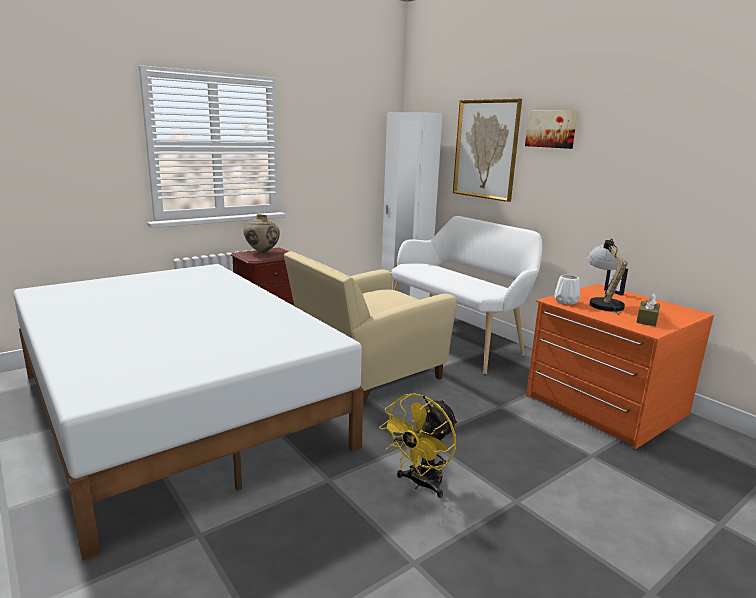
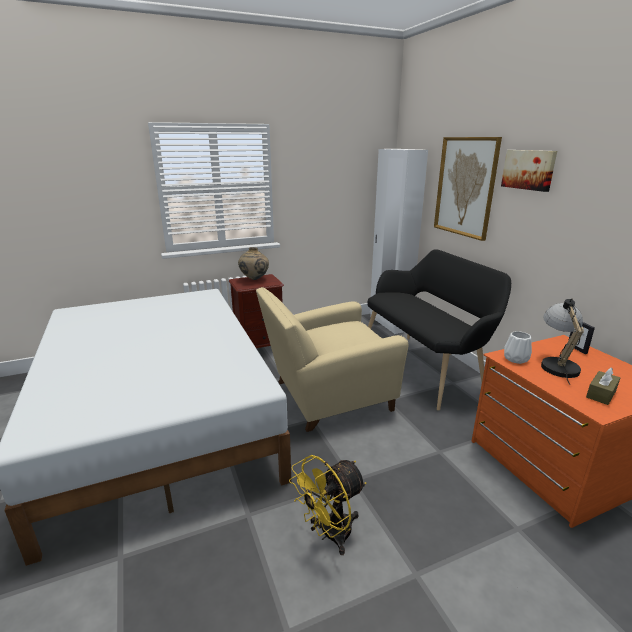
camera: 15 degrees right, 5 degrees up
(457, 339) = (424, 367): white bench -> black bench

